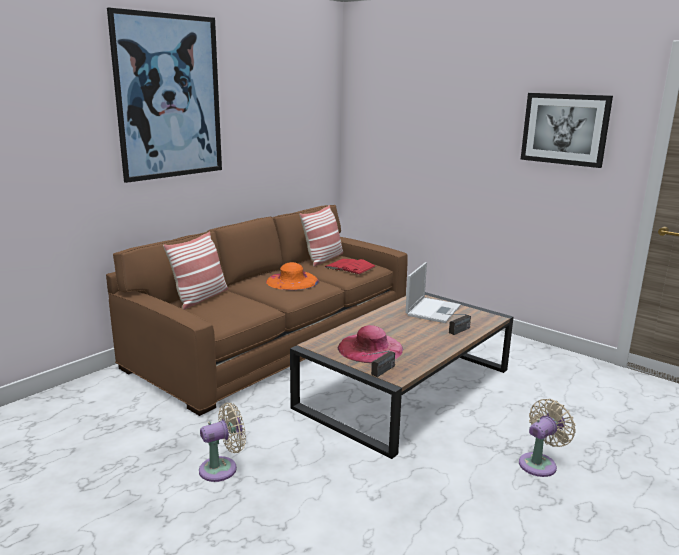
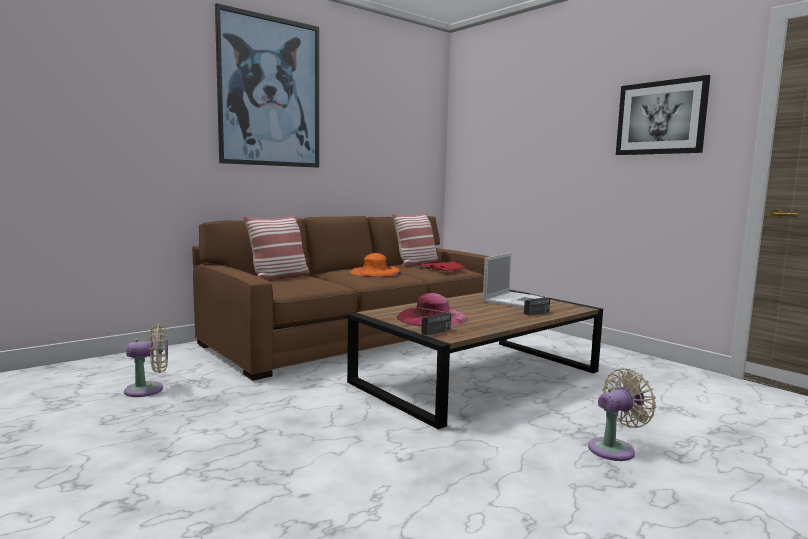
camera: 10 degrees right, 10 degrees down
(222, 468) = (251, 420): beige fan -> beige fan (148, 390)

